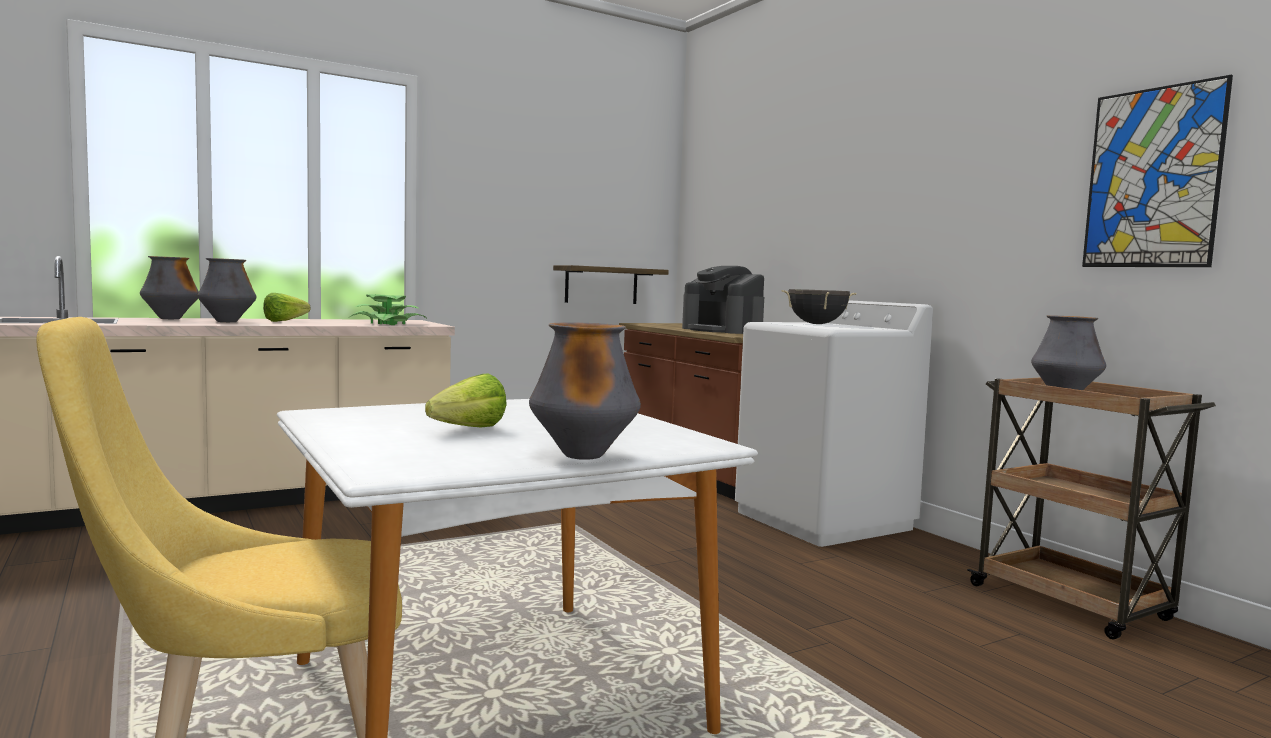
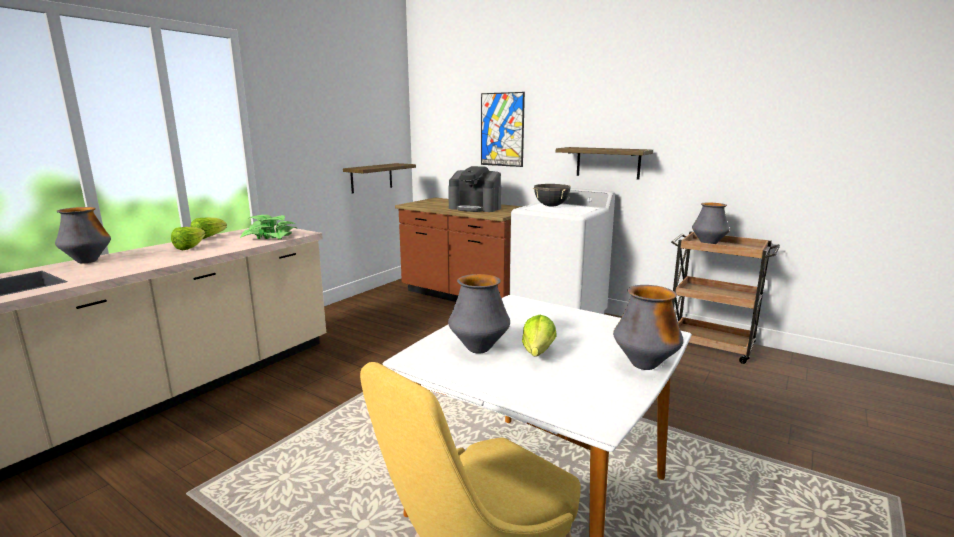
camera: 25 degrees left, 10 degrees up
(227, 321) = (149, 258): vase -> vase (478, 349)
(326, 319) = (209, 237): none -> lettuce
(926, 257) = (608, 162): none -> shelf
(1152, 178) = (747, 128): picture -> picture (502, 129)

